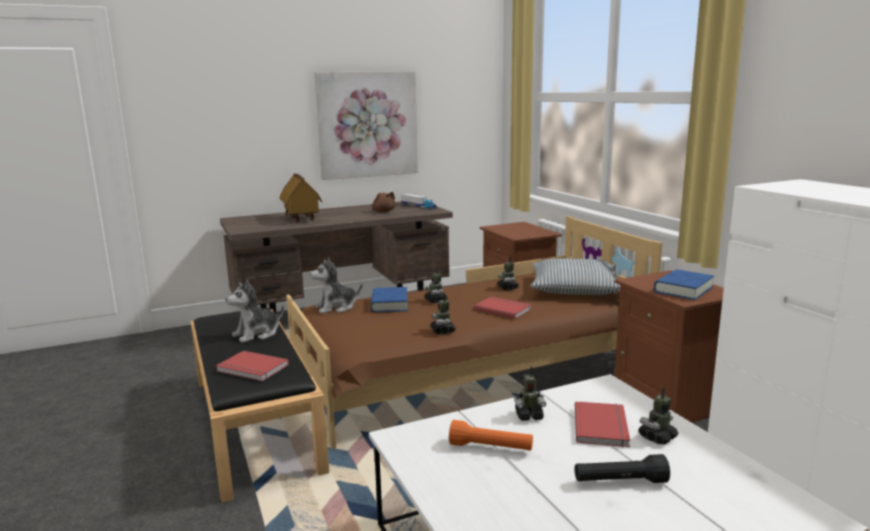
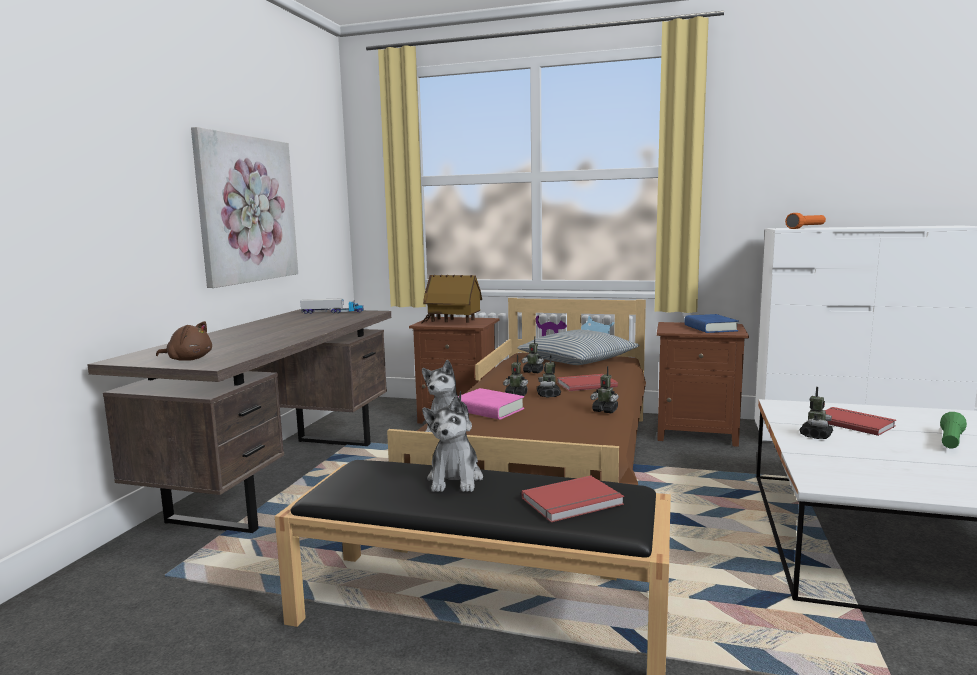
camera: 50 degrees left, 5 degrees down
(301, 219) = (240, 342): toy house -> toy house (453, 322)
(383, 211) = (314, 321): brown plush toy -> brown plush toy (188, 359)
(389, 304) = (488, 410): blue book -> pink book
(491, 448) = (869, 459): orange flashlight -> orange flashlight (806, 228)
(620, 482) = (950, 442): black flashlight -> green flashlight
(657, 437) = (884, 416): toy robot -> toy robot (548, 395)

